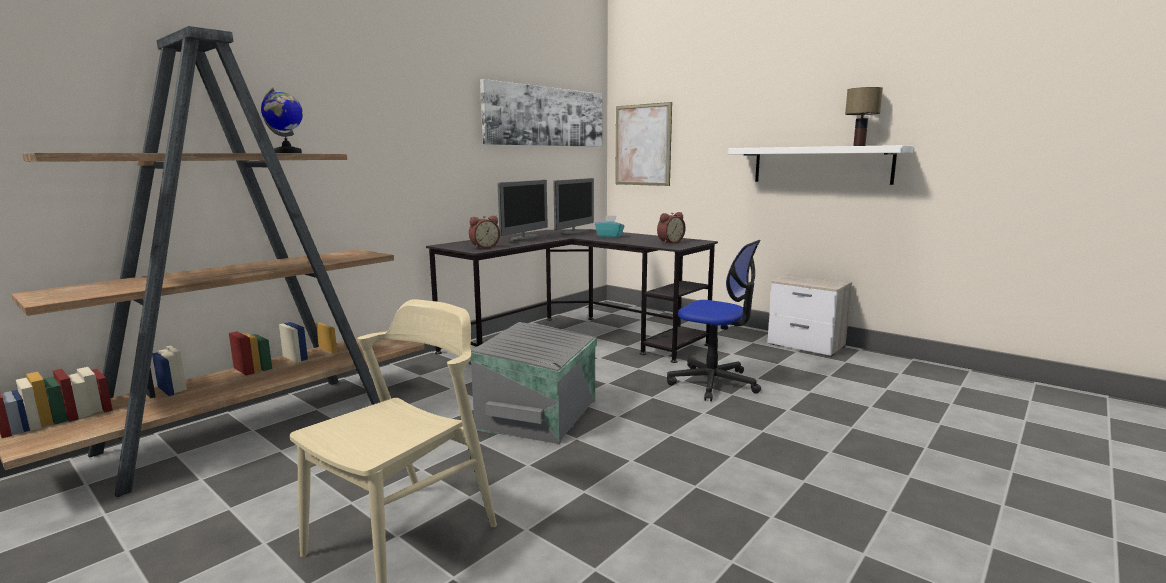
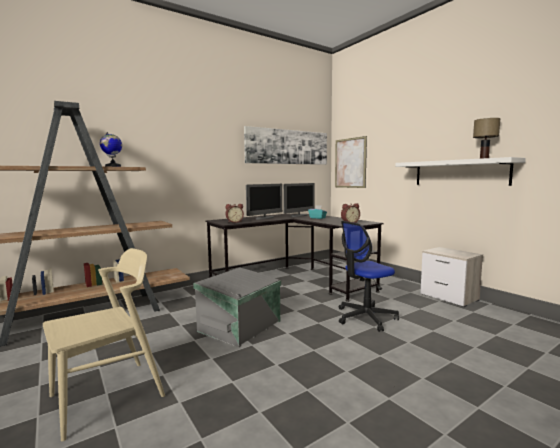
camera: 15 degrees right, 5 degrees down
(713, 383) = (365, 317): office chair -> office chair turned 105 degrees clockwise

